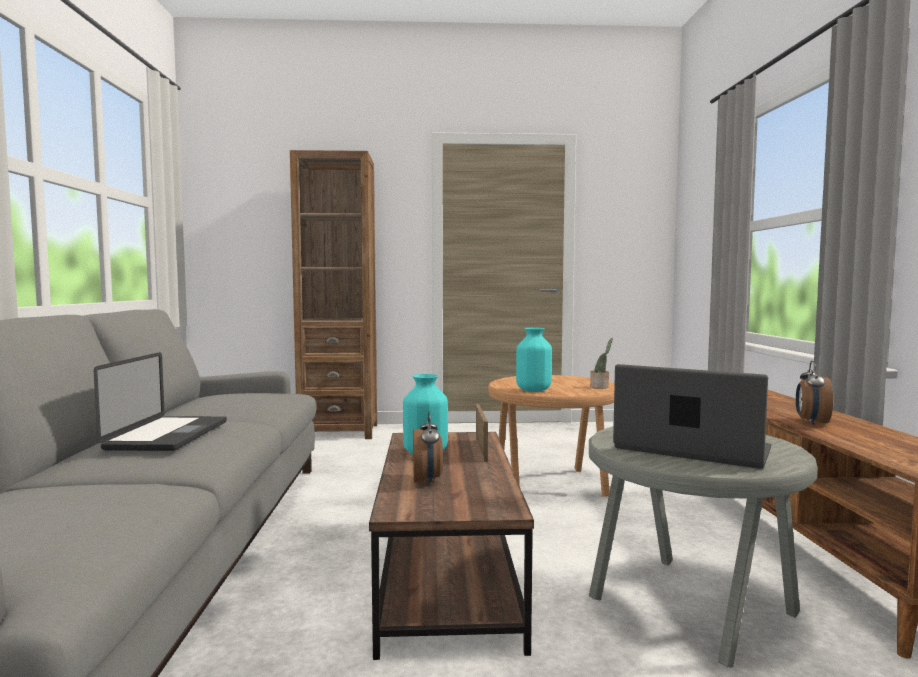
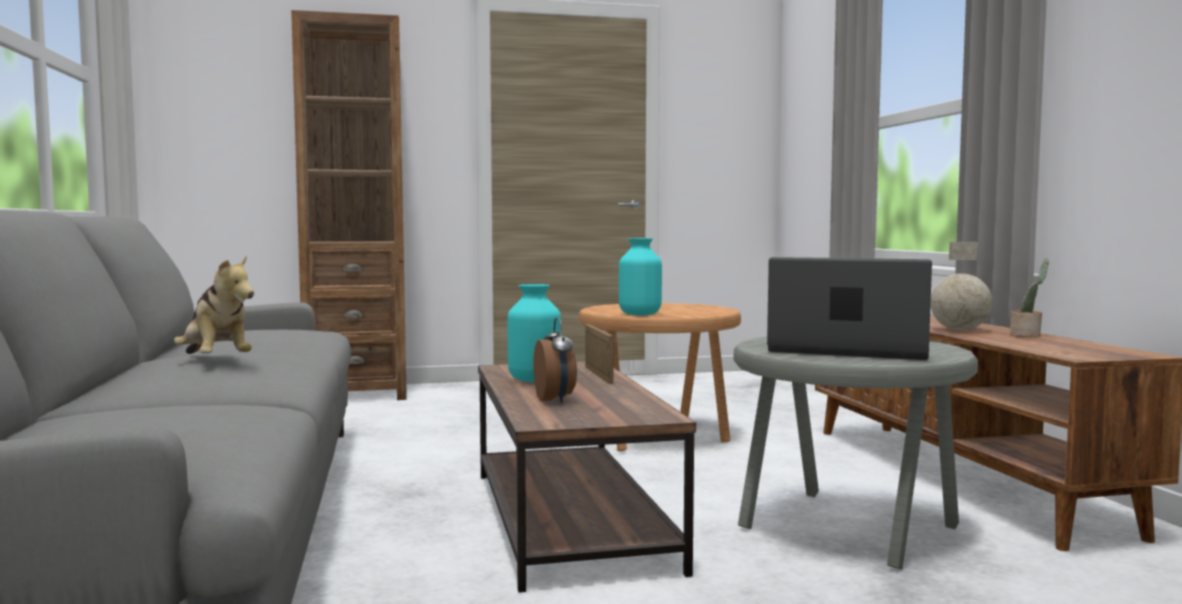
camera: 10 degrees left, 0 degrees up
(168, 435) = (215, 361): laptop -> plush toy
(600, 387) = (717, 311): potted plant -> potted plant (1027, 335)
(811, 422) = (960, 330): alarm clock -> globe

